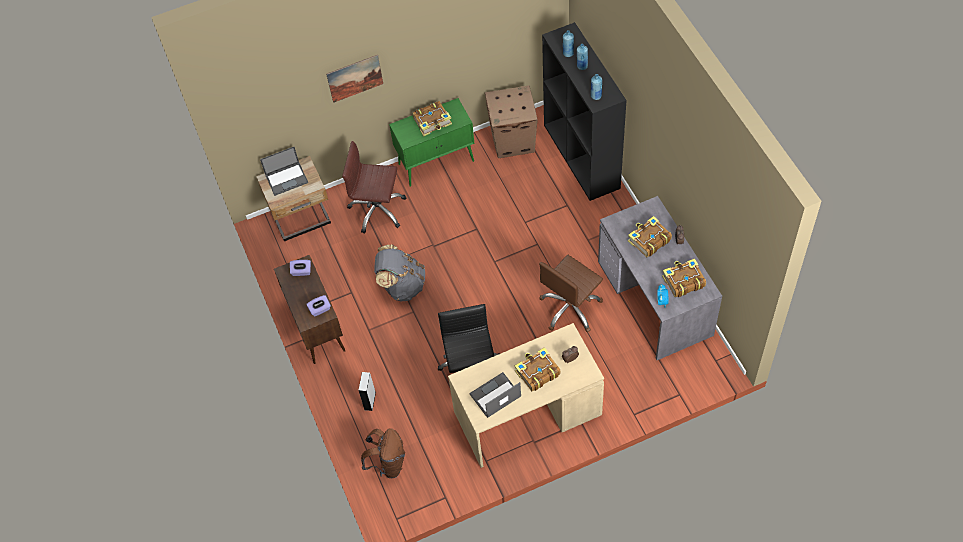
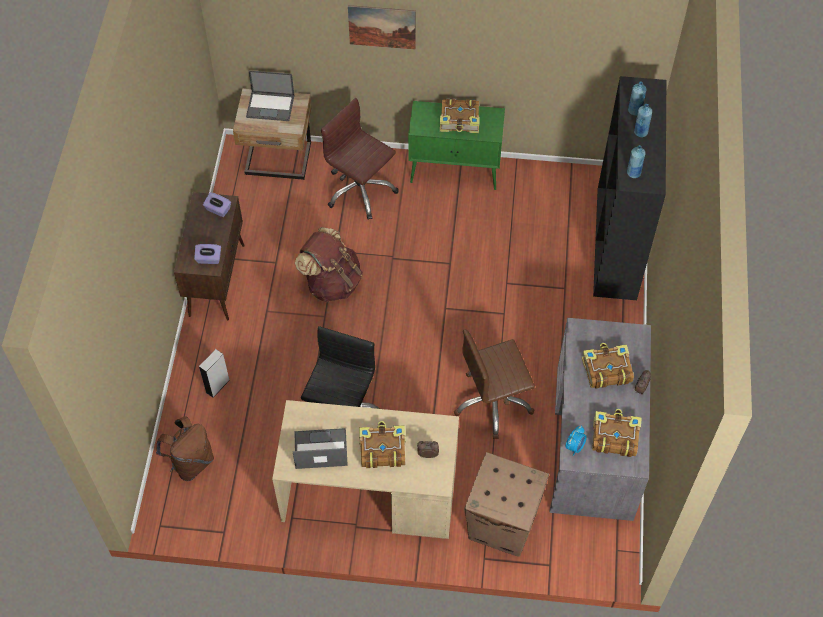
camera: 25 degrees right, 0 degrees up
(402, 285) = (332, 282): grey backpack -> brown backpack
(513, 140) = (553, 189): cardboard box -> cardboard box (503, 524)

